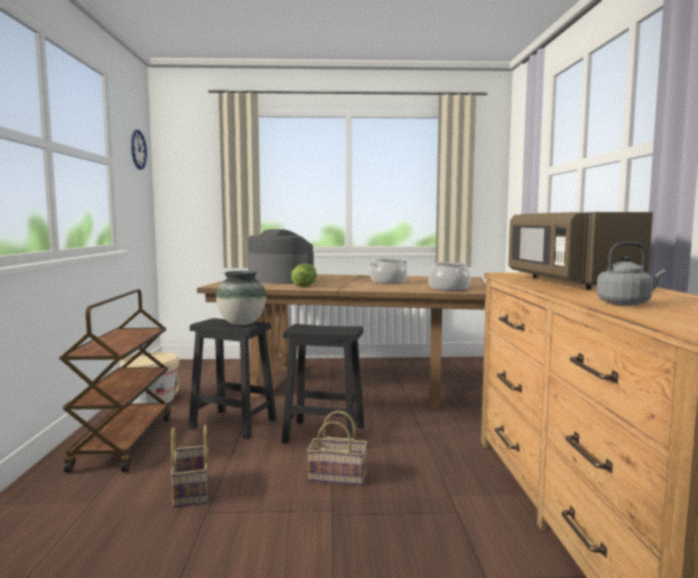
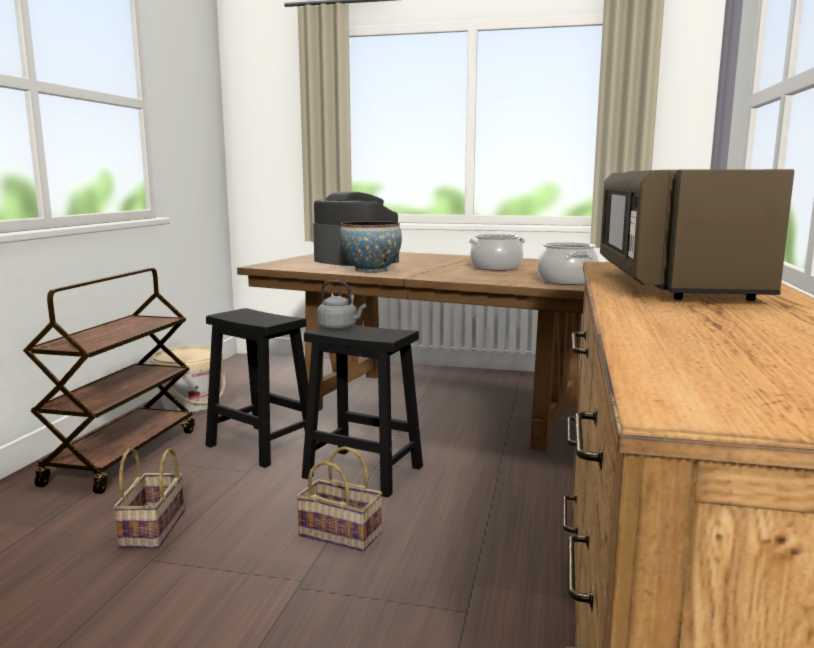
camera: 15 degrees right, 5 degrees up
(138, 149) = (195, 87): wall clock -> none
(241, 323) = (267, 318): vase -> none
(304, 286) = (371, 270): lettuce -> bowl
(626, 303) = (678, 330): grey kettle -> grey kettle (339, 328)

